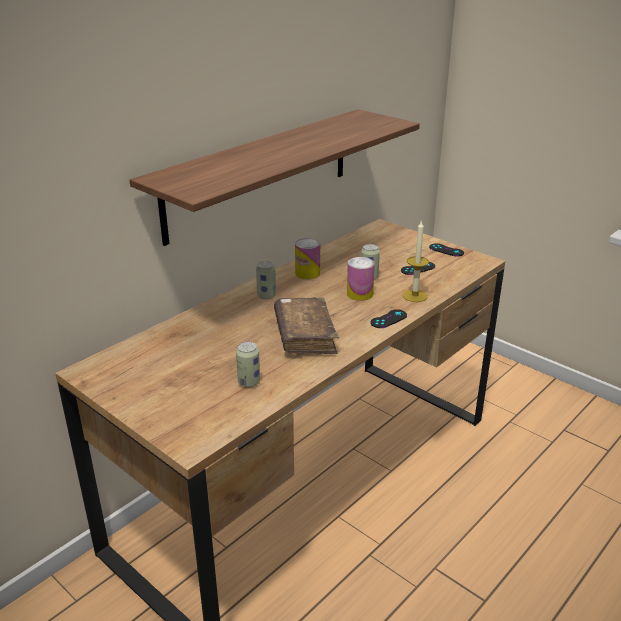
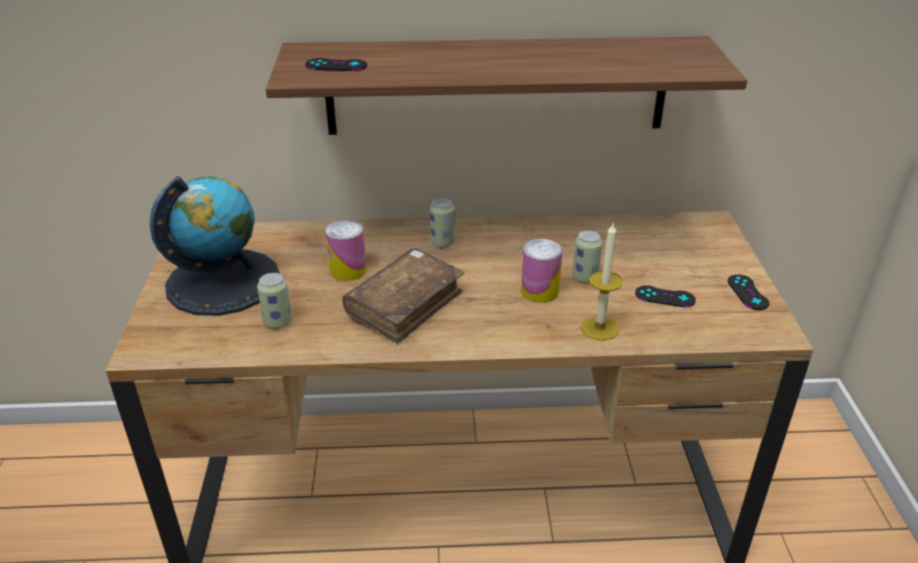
camera: 45 degrees right, 5 degrees up
(168, 382) = (223, 281): none -> globe
(307, 273) = (525, 238): can -> can (348, 270)
(388, 319) = (519, 338): black game controller -> black game controller (336, 65)

